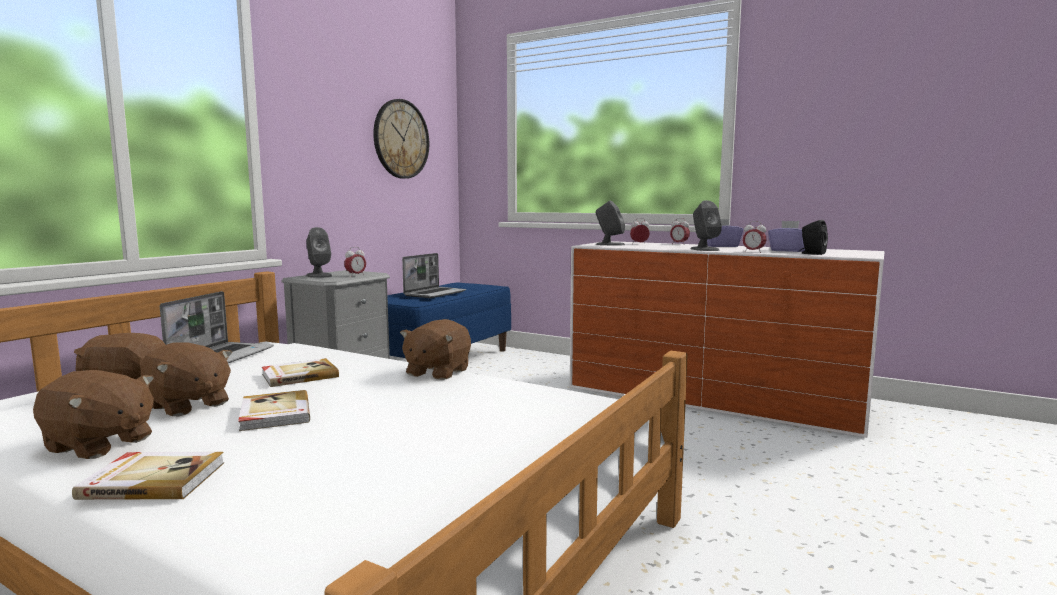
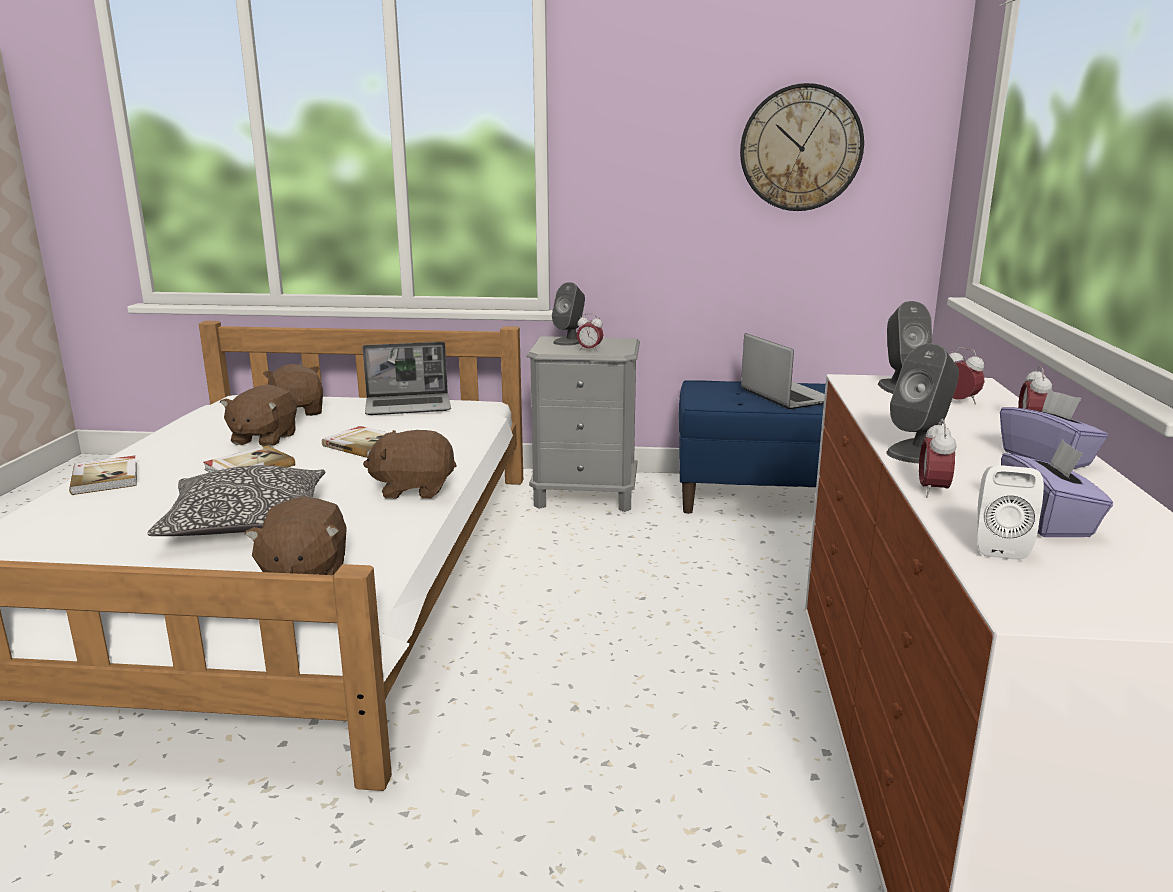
camera: 65 degrees right, 10 degrees up
(99, 444) = (172, 445): brown plush toy -> brown plush toy (304, 576)
(432, 419) = (246, 522): none -> pillow
(435, 293) = (785, 396): laptop -> laptop turned 120 degrees counterclockwise
(811, 253) = (998, 546): black speaker -> white speaker

